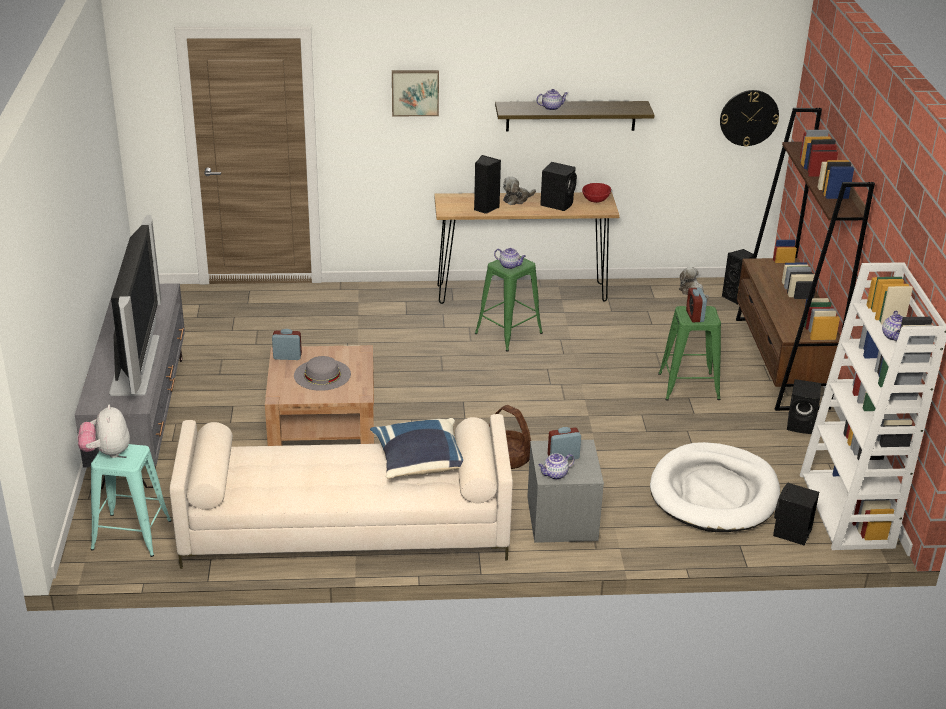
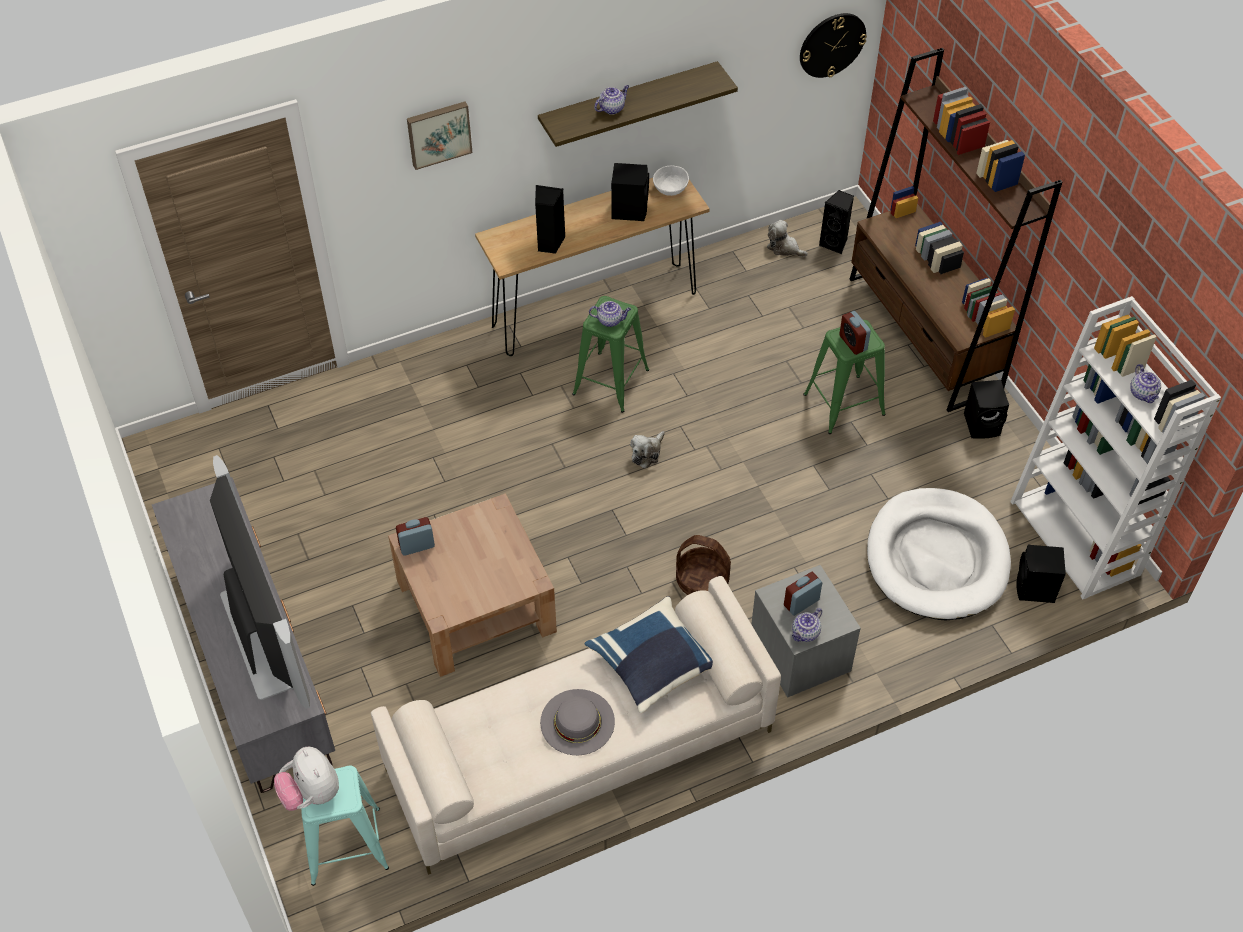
camera: 20 degrees left, 20 degrees up
(322, 374) = (473, 562): grey hat -> grey hat (577, 722)
(517, 199) = (578, 215): plush toy -> plush toy (647, 453)
(596, 199) = (670, 188): red bowl -> white bowl

